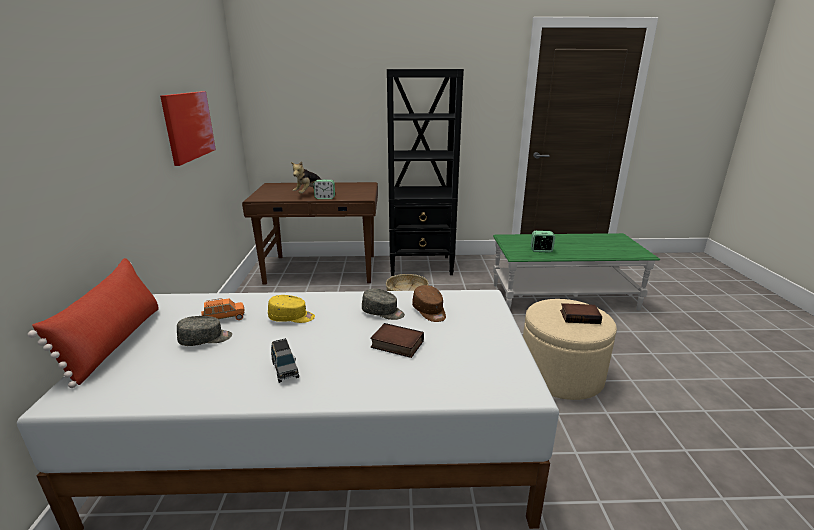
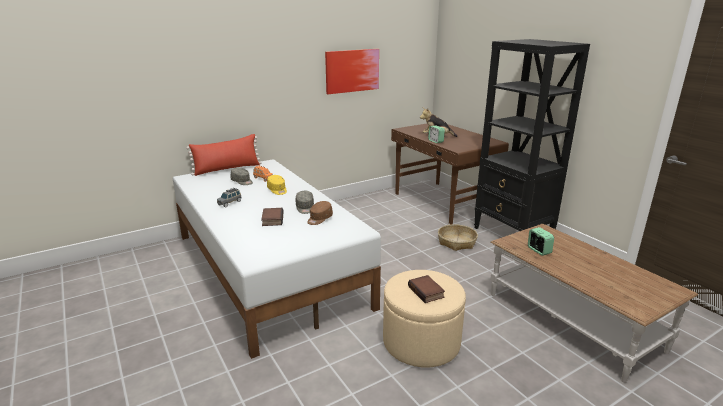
camera: 60 degrees right, 0 degrees up
(562, 297) = (571, 321): green coffee table -> brown coffee table

